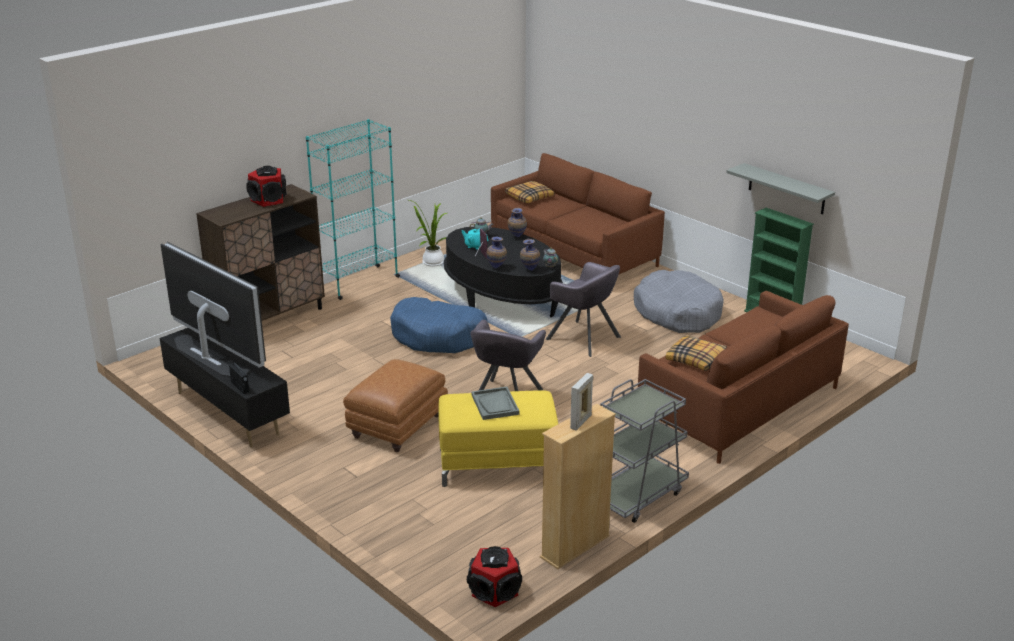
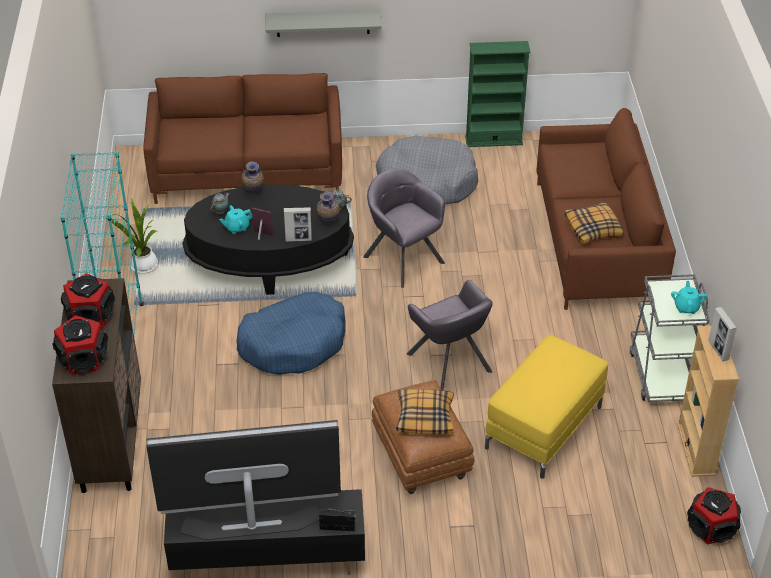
camera: 50 degrees left, 15 degrees up
(229, 212) = (83, 358): none -> speaker
(495, 405) = (546, 378): grey tray -> none
(497, 267) = (298, 239): vase -> picture frame
(530, 197) = (185, 137): pillow -> pillow (425, 417)
(583, 338) = (403, 259): grey armchair -> grey armchair turned 120 degrees counterclockwise
(644, 413) = (686, 307): none -> turquoise teapot
(786, 189) = (489, 18): grey shelf -> grey shelf (323, 23)

